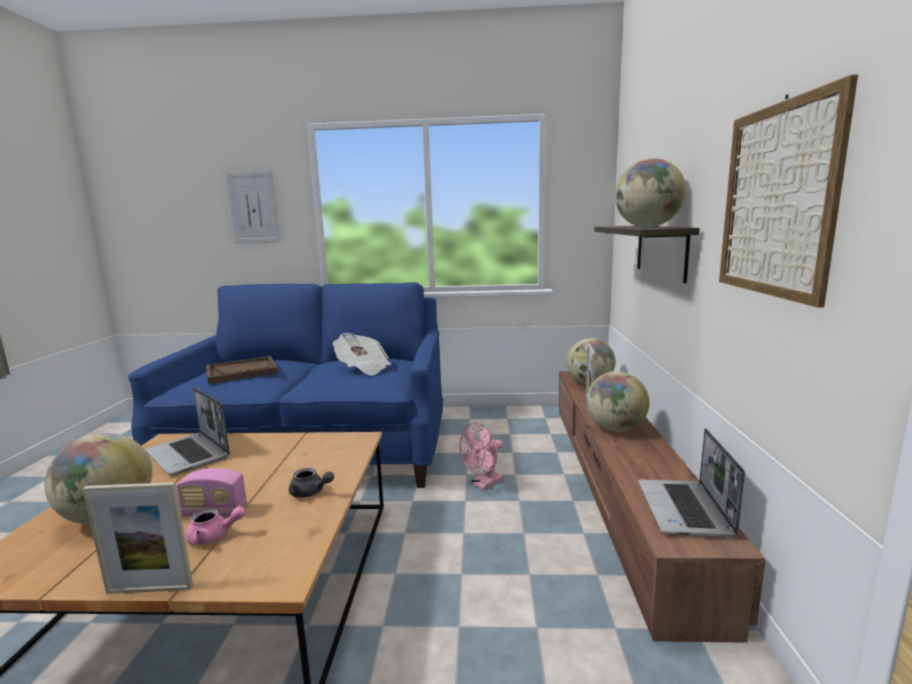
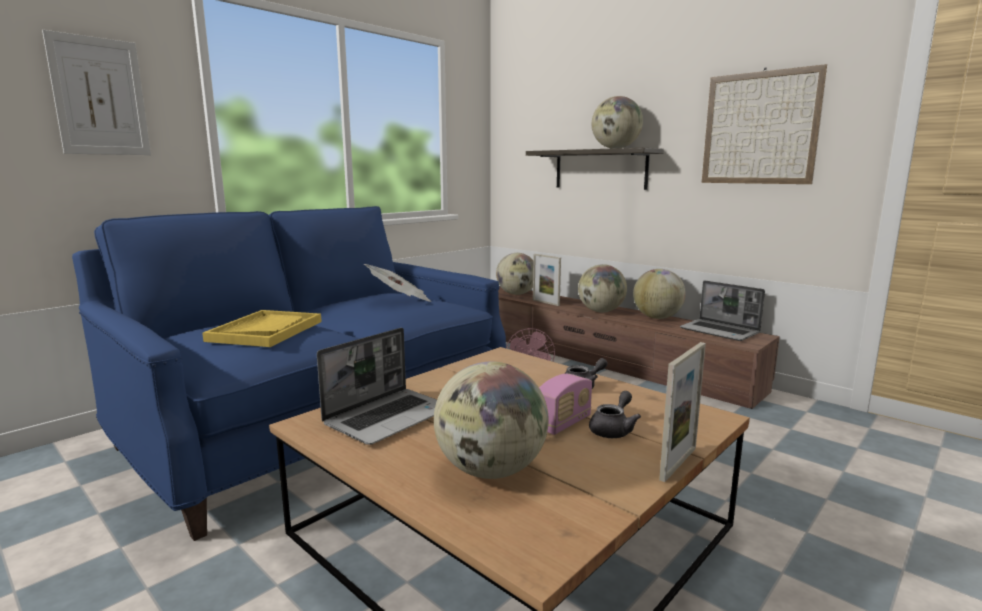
camera: 50 degrees left, 0 degrees up
(189, 455) = (389, 417): laptop -> laptop turned 45 degrees counterclockwise
(214, 537) = (613, 429): pink teapot -> grey teapot
(242, 372) = (266, 331): brown tray -> yellow tray
(658, 459) = (657, 318): none -> globe

